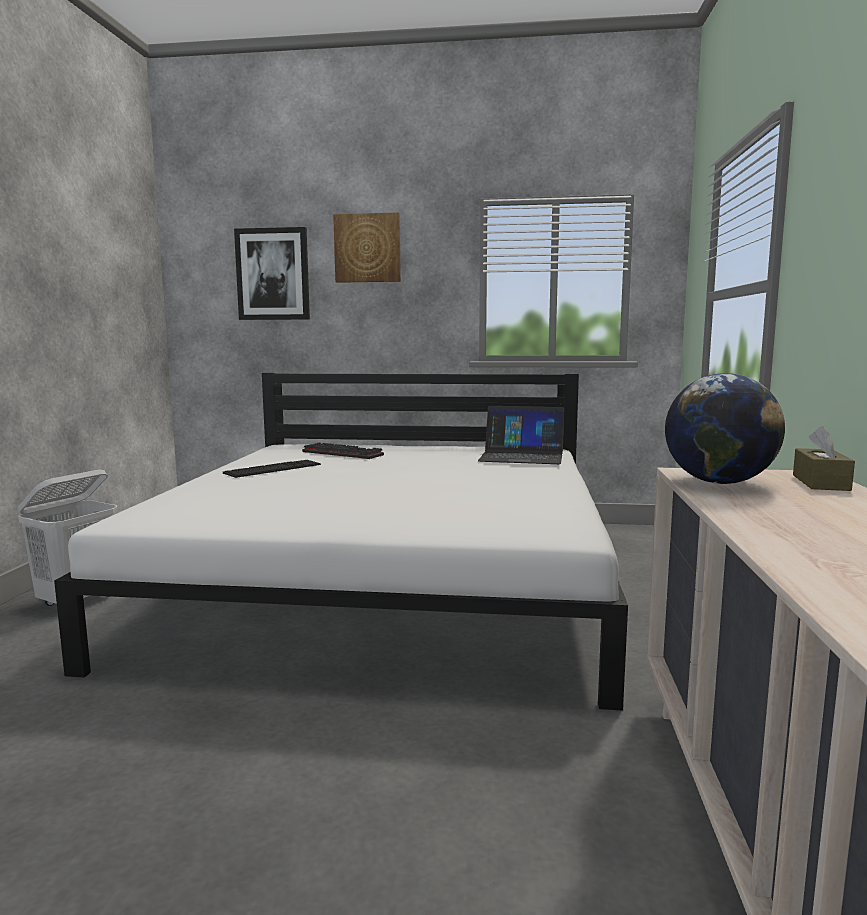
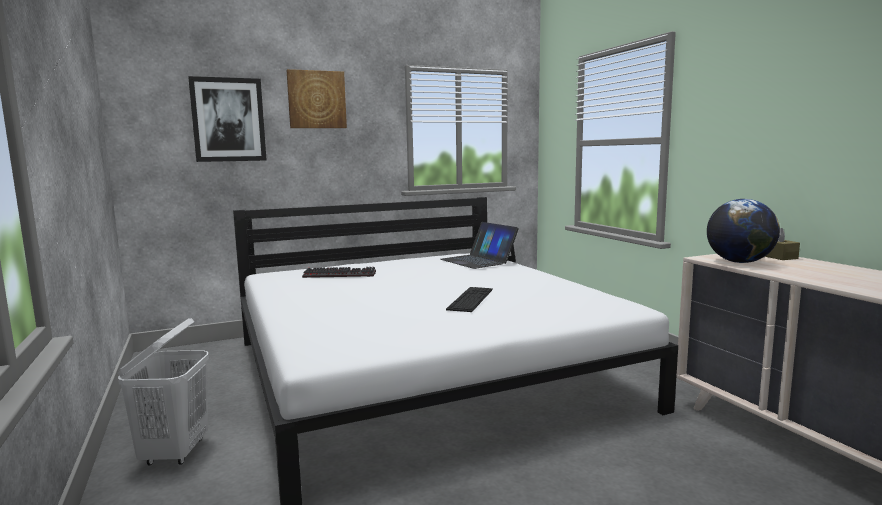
camera: 30 degrees left, 0 degrees up
(273, 469) = (318, 294): keyboard -> keyboard (470, 299)
(522, 456) = (478, 260): laptop -> laptop turned 75 degrees clockwise

